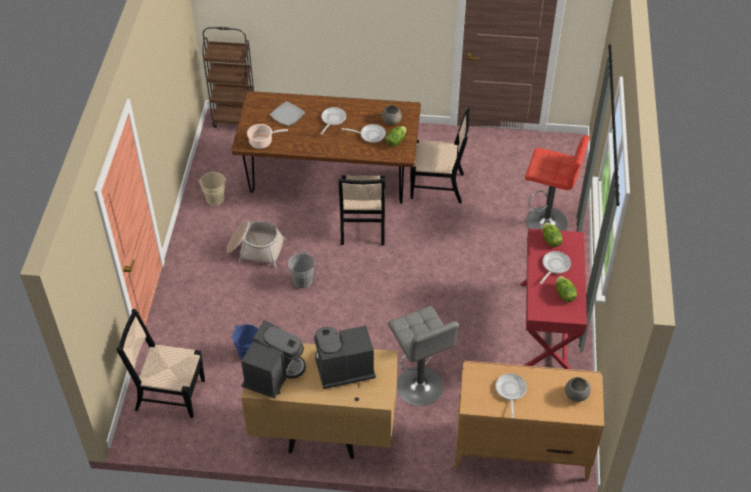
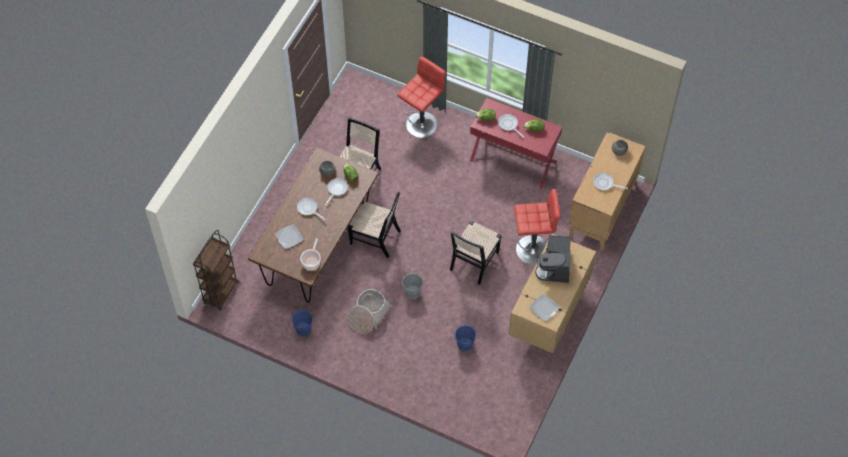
camera: 70 degrees left, 10 degrees up
(170, 394) = (482, 403): chair -> chair (474, 261)
(215, 197) = (301, 329): beige bucket -> blue bucket
(273, 373) = (544, 308): coffee machine -> plate
(419, 387) = (533, 250): grey stool -> red stool

